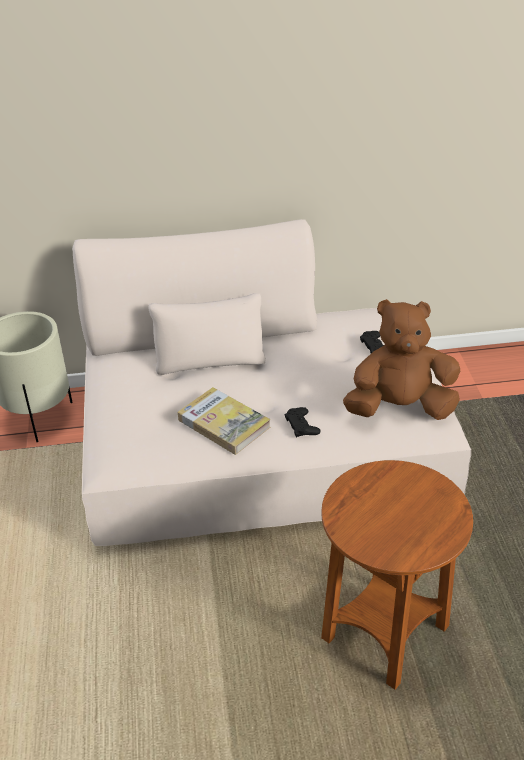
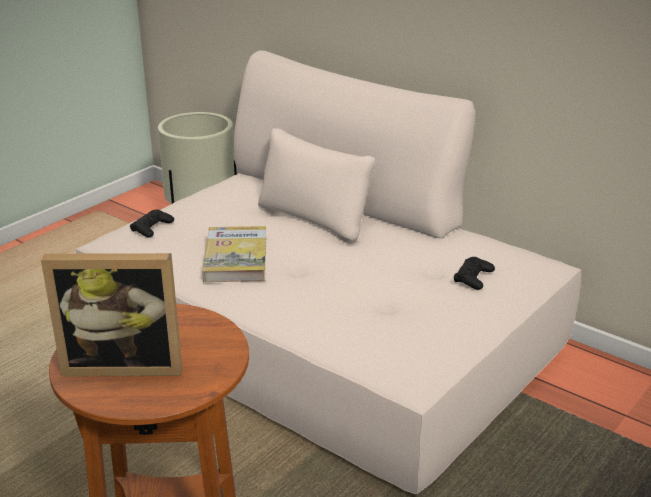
camera: 45 degrees right, 10 degrees down
(302, 426) = (291, 294): black game controller -> black game controller (152, 228)
(395, 527) = (125, 363): none -> picture frame
(400, 408) = (404, 334): brown plush toy -> none

